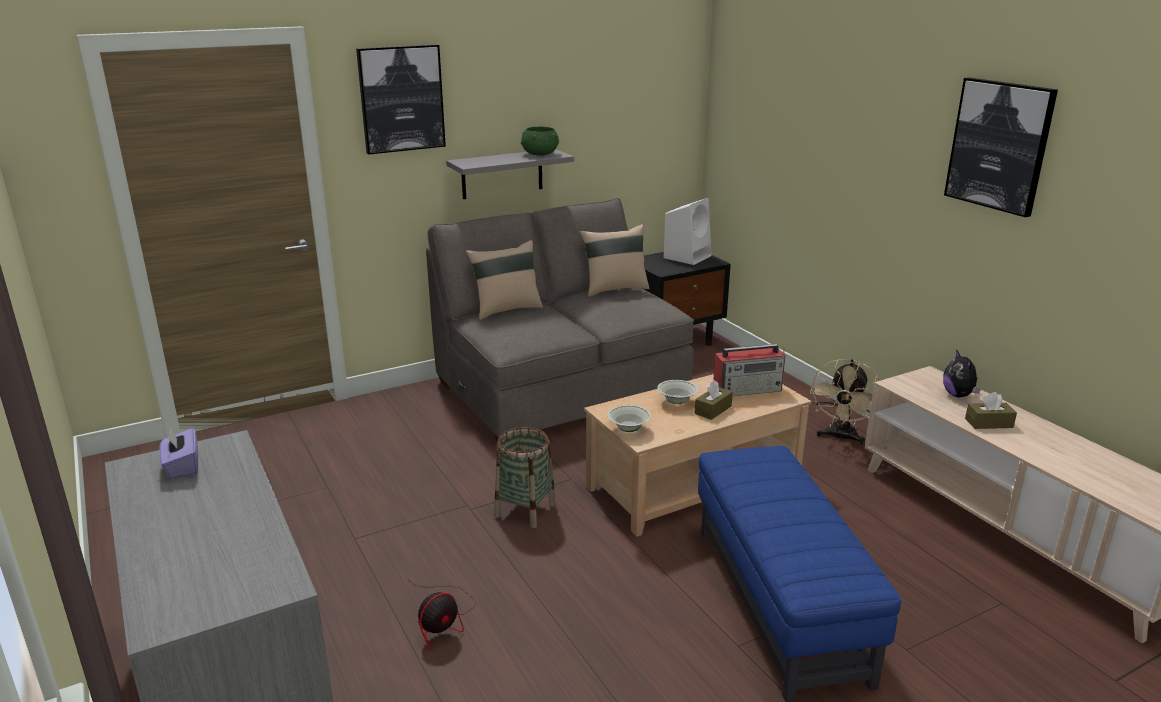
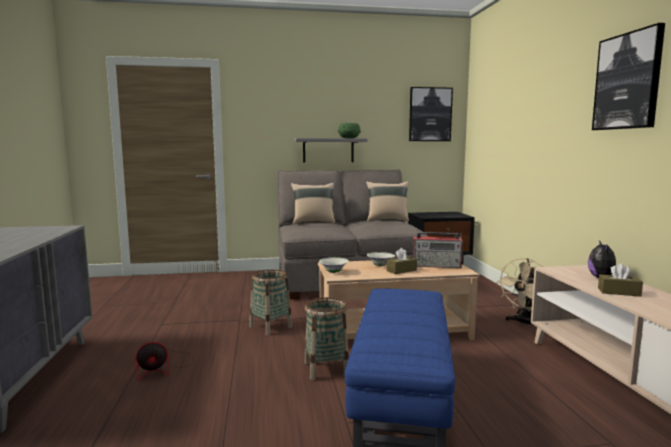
camera: 20 degrees right, 15 degrees down
(182, 467) = (28, 230): purple tissue box -> none
(401, 98) = (269, 101): picture -> picture (430, 114)
(657, 570) = (326, 369): none -> basket
(687, 256) = (448, 214): white speaker -> none

